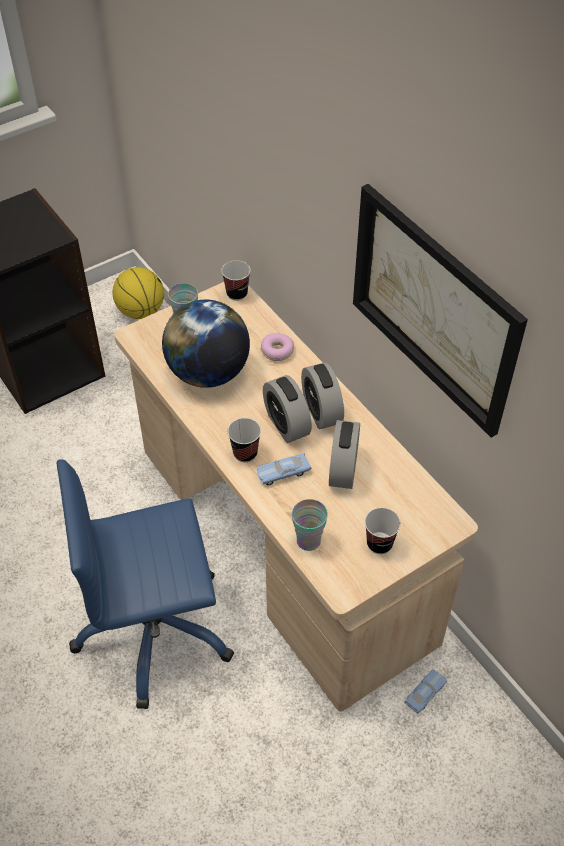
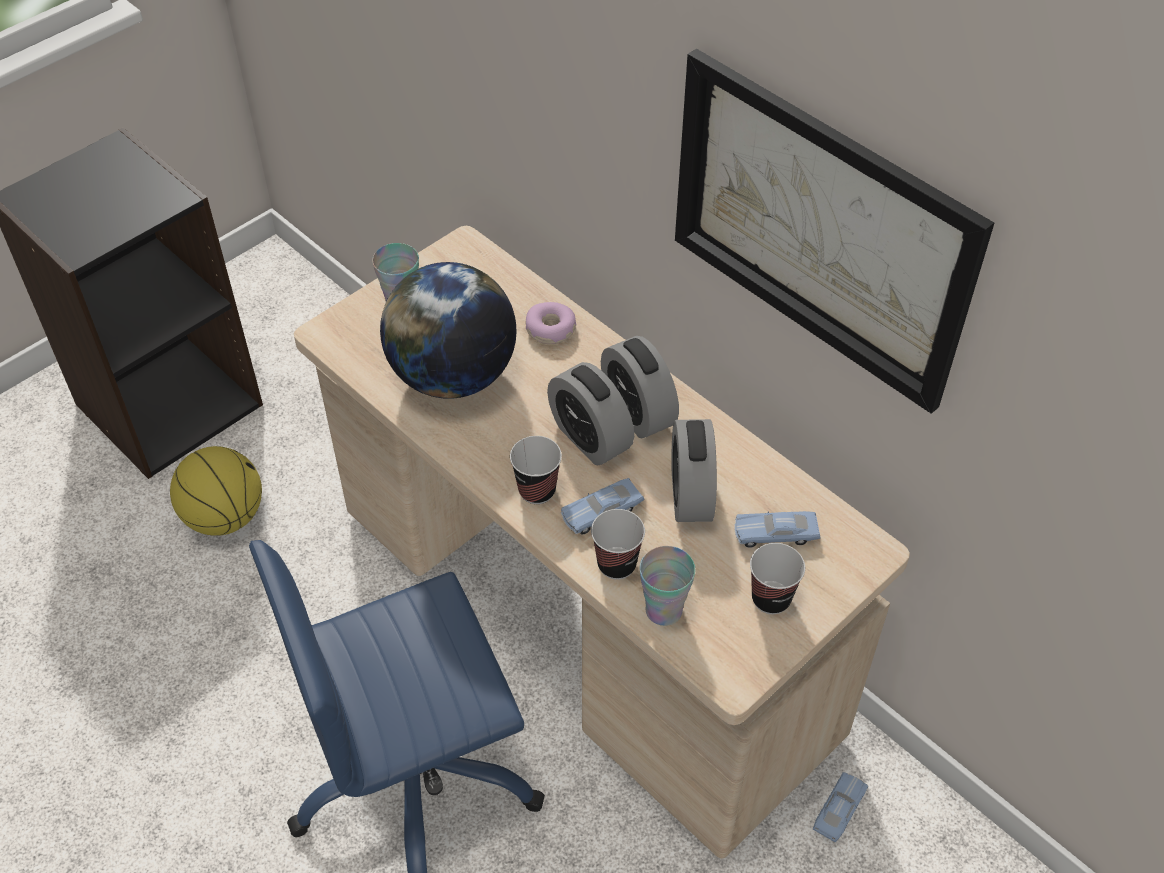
camera: 10 degrees left, 0 degrees up
(141, 311) = (298, 300): basketball -> basketball (224, 516)
(237, 294) = (470, 251): cup -> cup (616, 564)
(392, 503) = (775, 534): none -> blue toy car

